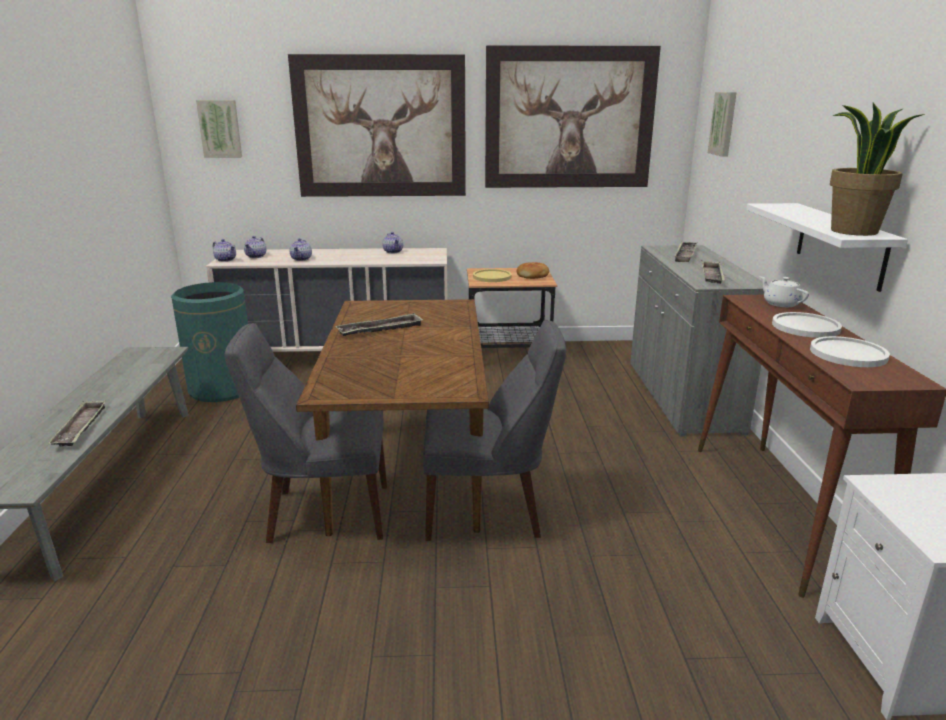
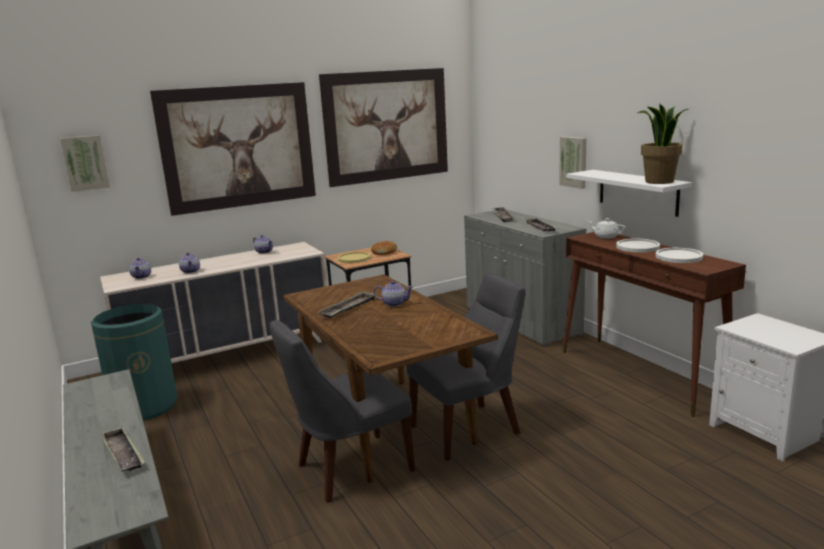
camera: 25 degrees left, 5 degrees down
(225, 260) = (115, 284): teapot -> teapot (394, 303)
(724, 123) = (505, 120): picture -> picture (574, 162)

